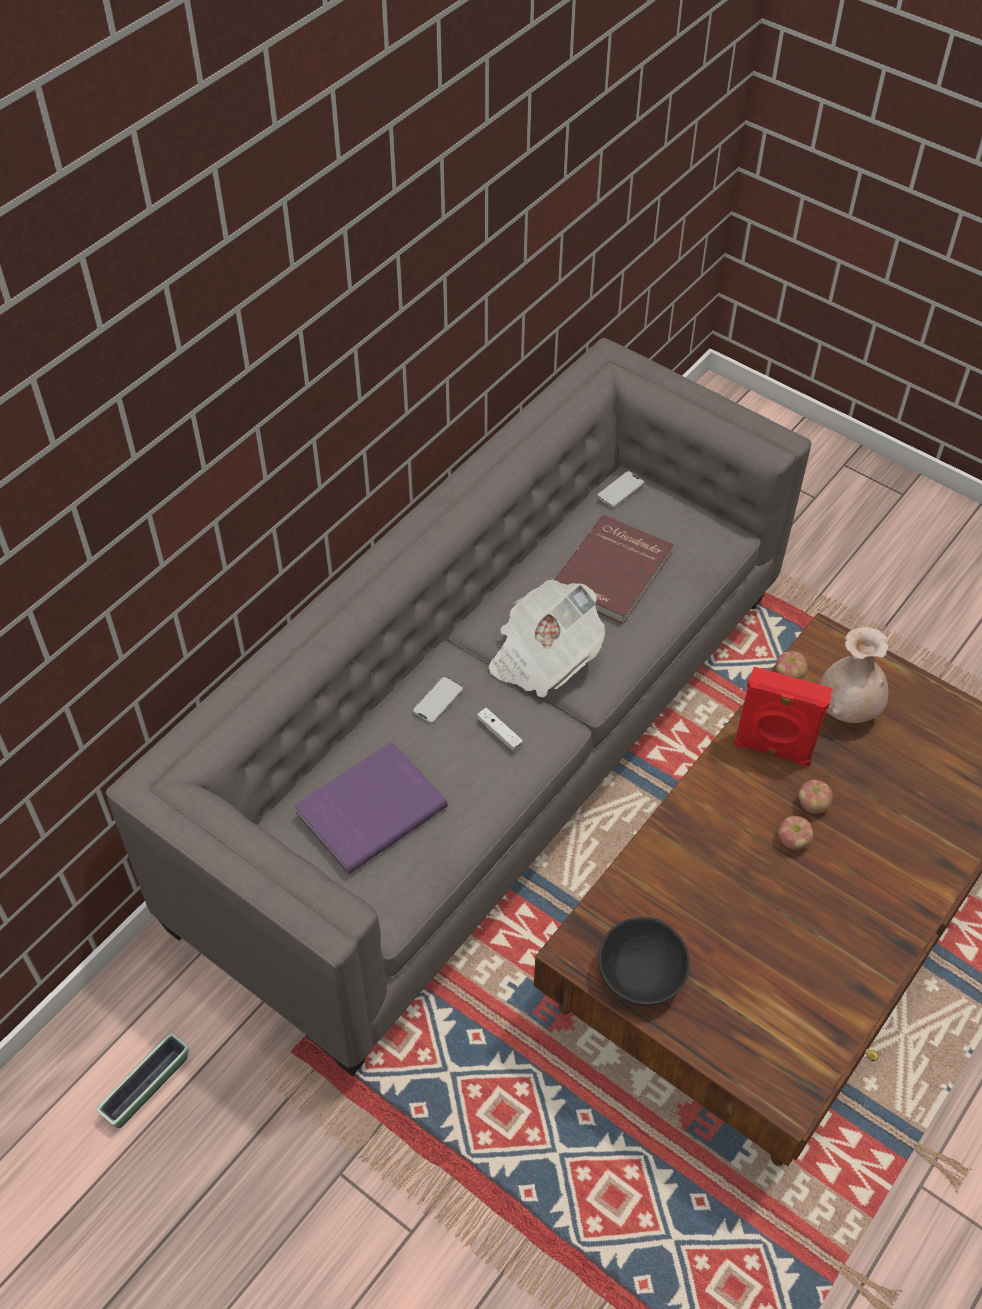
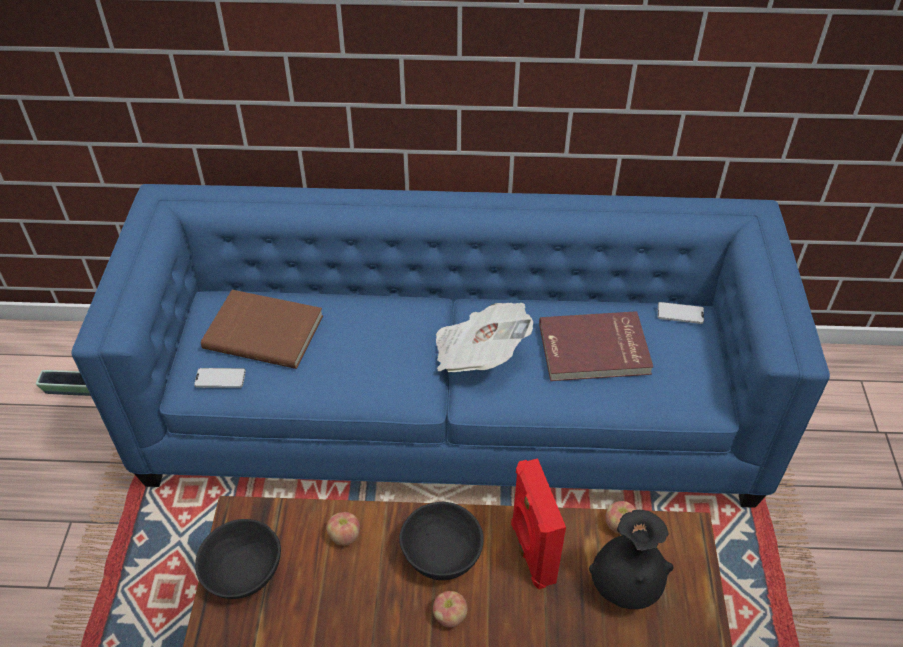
camera: 55 degrees right, 5 degrees down
(369, 808) = (264, 330): purple book -> brown book
(438, 700) = (384, 317): phone -> phone (220, 378)
(489, 754) = (451, 416): grey sofa -> blue sofa
(499, 733) = (385, 364): white game controller -> none
(730, 815) = (440, 555): none -> black bowl
(812, 805) = (499, 612): apple -> apple (344, 536)
(847, 709) = (625, 588): beige vase -> black vase

